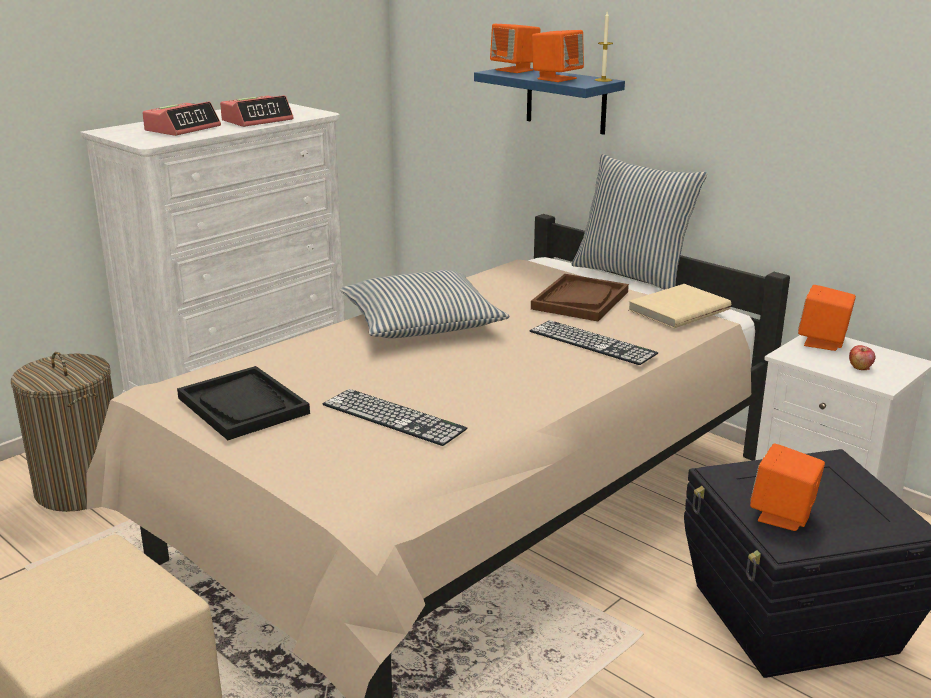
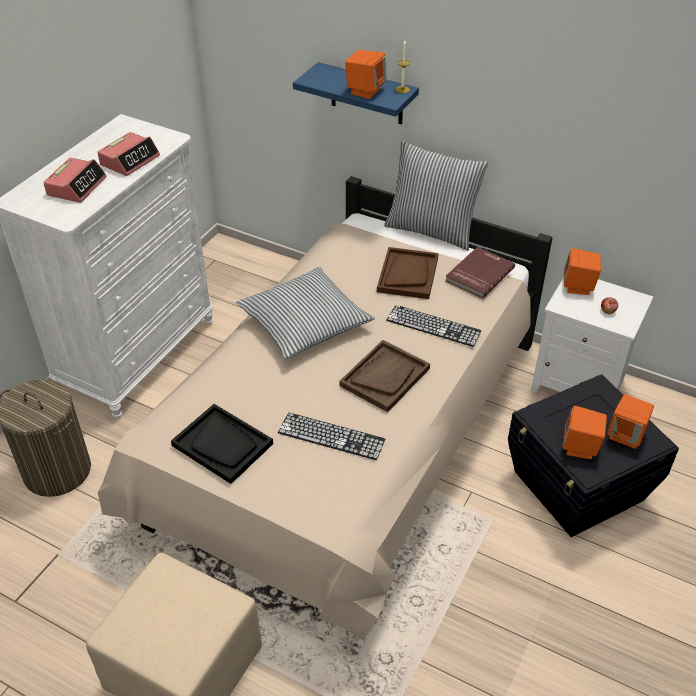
camera: 15 degrees left, 20 degrees up
(500, 376) = (385, 377): none -> brown tray
(515, 70) = (324, 74): orange speaker -> orange speaker (626, 435)
(677, 309) = (478, 274): beige book -> red book

